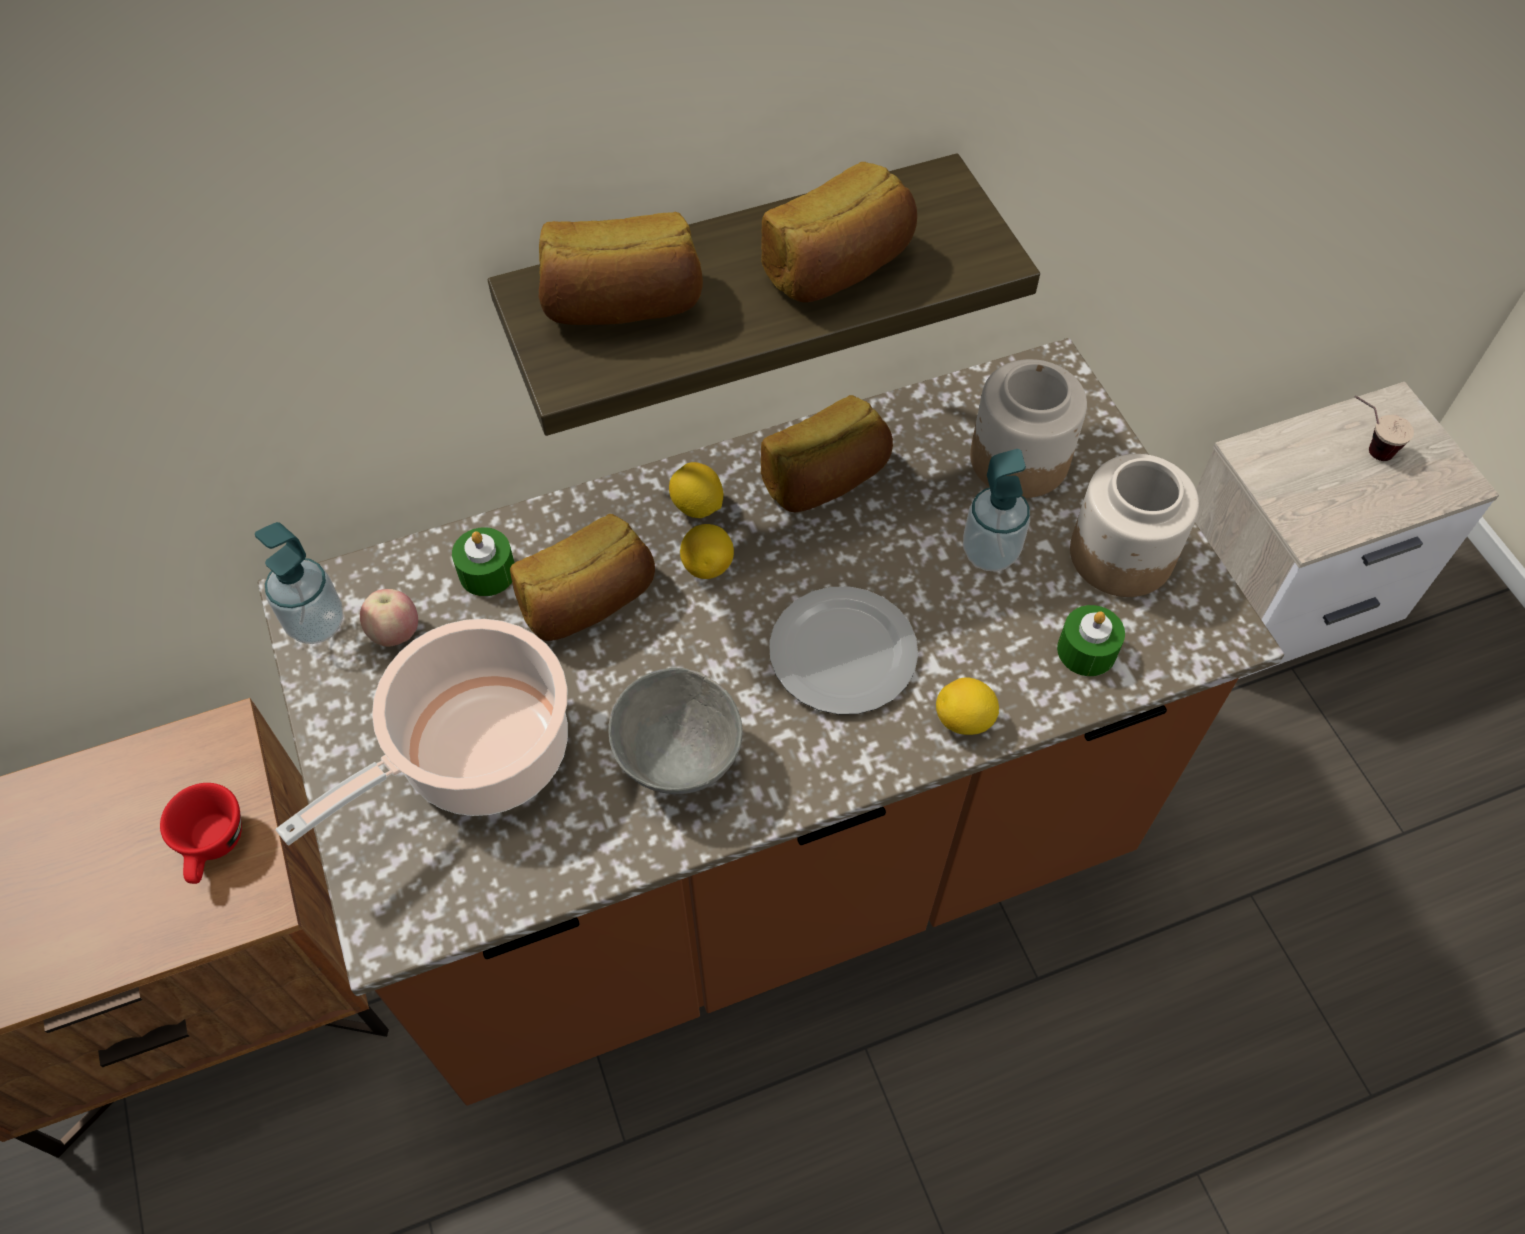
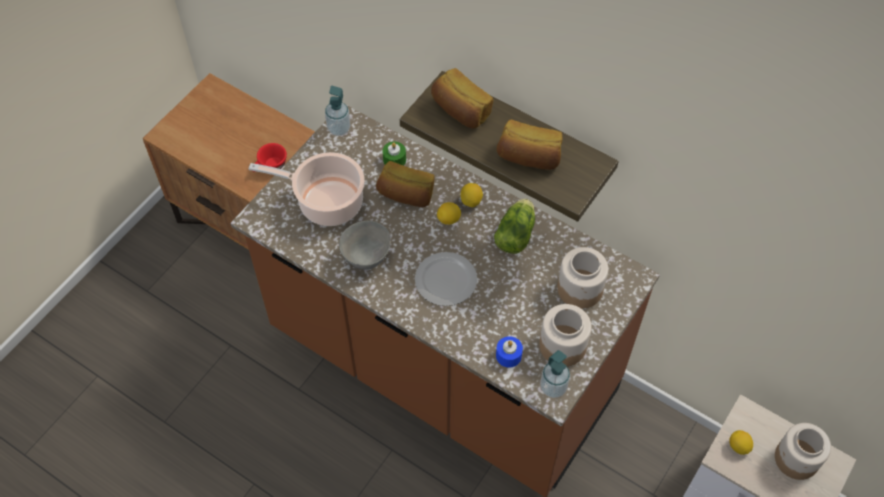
camera: 55 degrees right, 0 degrees up
(395, 633) = (352, 151): apple -> none
(826, 479) = (516, 233): bread -> lettuce
(964, 720) = (447, 332): lemon -> lemon (738, 446)
(990, 552) = (527, 302): soap dispenser -> soap dispenser (553, 387)
(1086, 650) = (508, 355): green candle -> blue candle
(1365, 447) = (796, 459): cup -> jar

